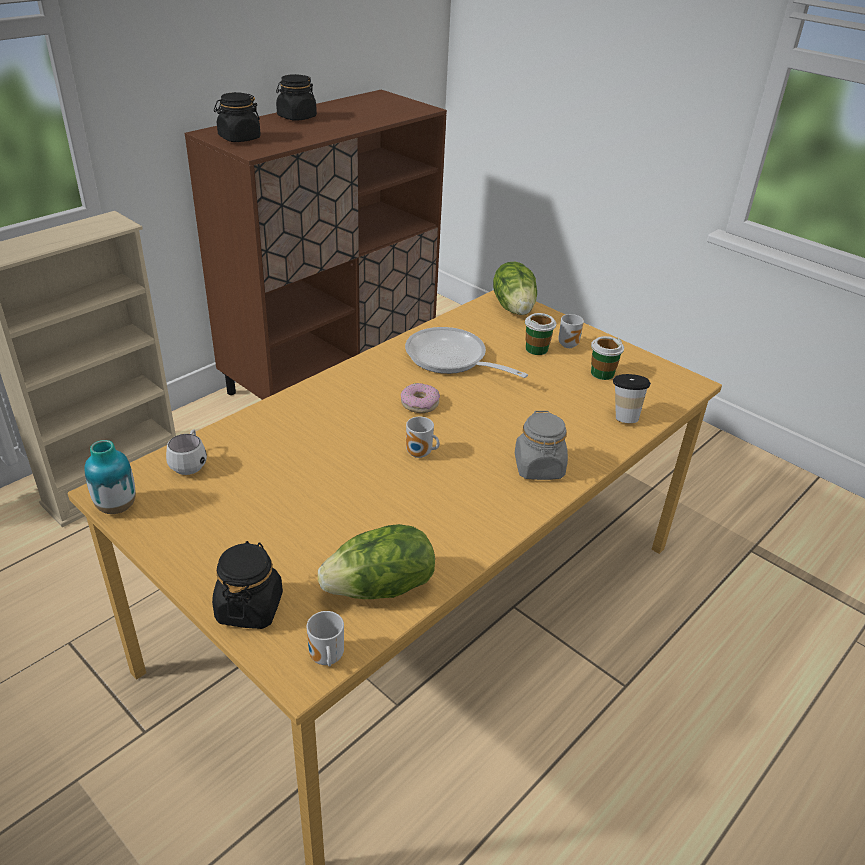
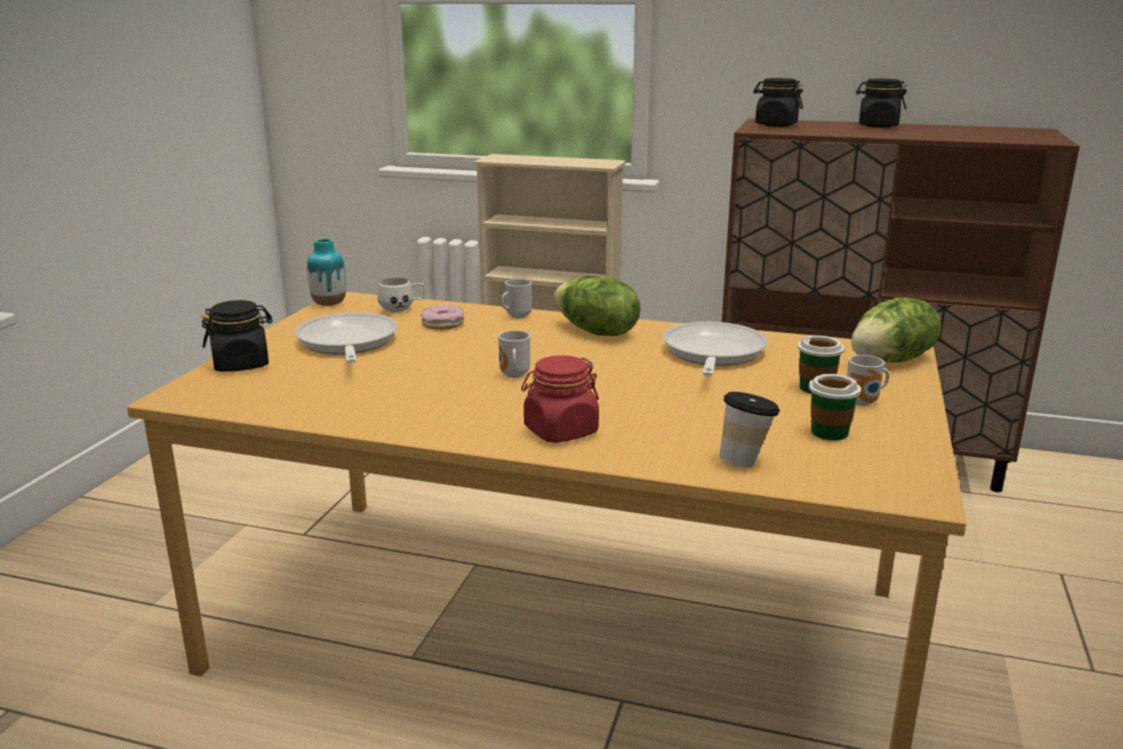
camera: 65 degrees right, 15 degrees down
(258, 523) = (347, 344): none -> frying pan
(325, 659) = (194, 400): mug -> mug (516, 316)
(381, 588) = (295, 401): lettuce -> lettuce (595, 332)
(420, 403) = (603, 358): donut -> donut (443, 324)
(539, 467) = (560, 431): grey jar -> red jar

